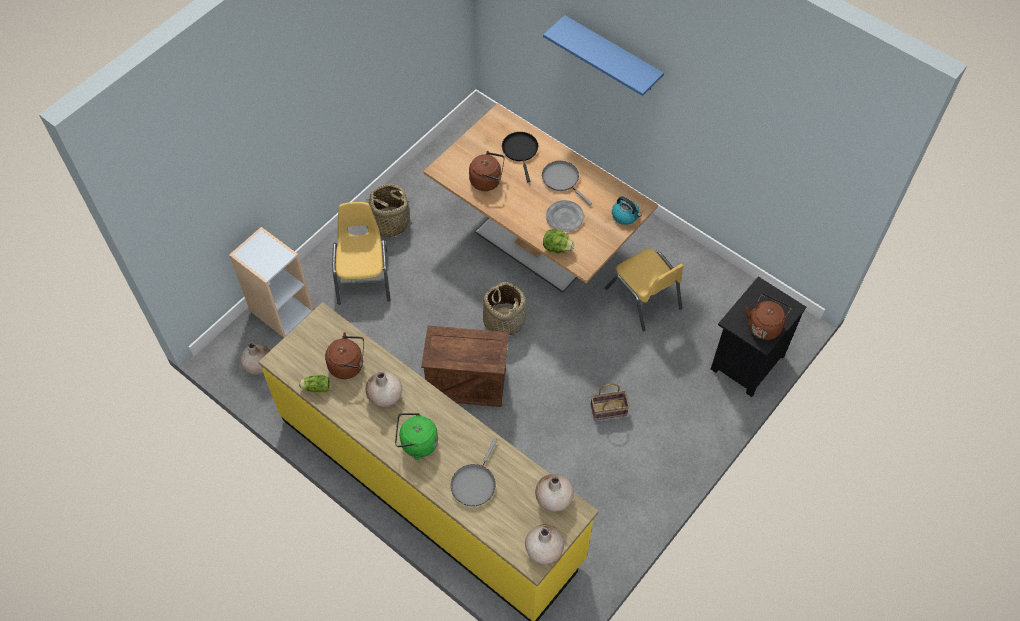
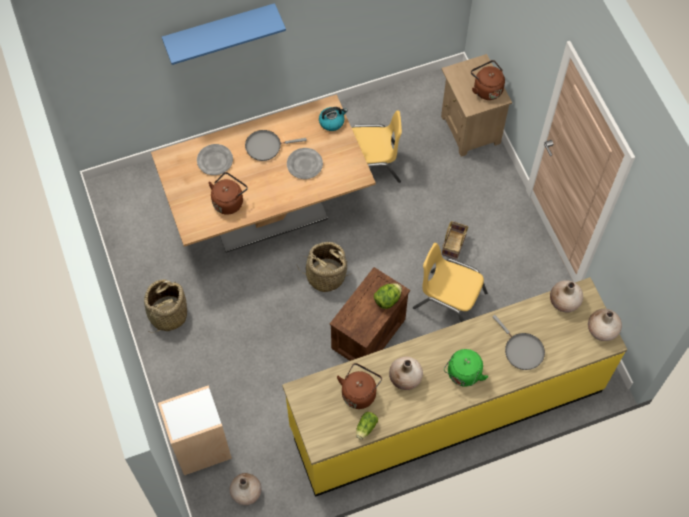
camera: 60 degrees left, 5 degrees up
(364, 276) = (210, 362): yellow chair -> yellow chair (449, 300)
(520, 151) = (215, 160): black frying pan -> grey plate
(557, 248) = (331, 186): lettuce -> lettuce (387, 300)
(745, 362) = (469, 130): black nightstand -> beige nightstand

